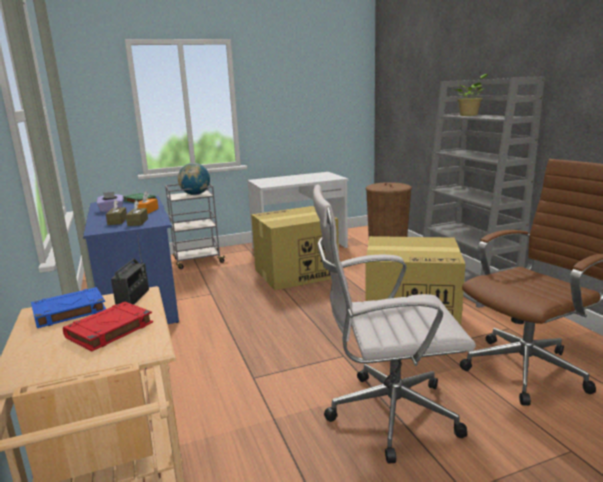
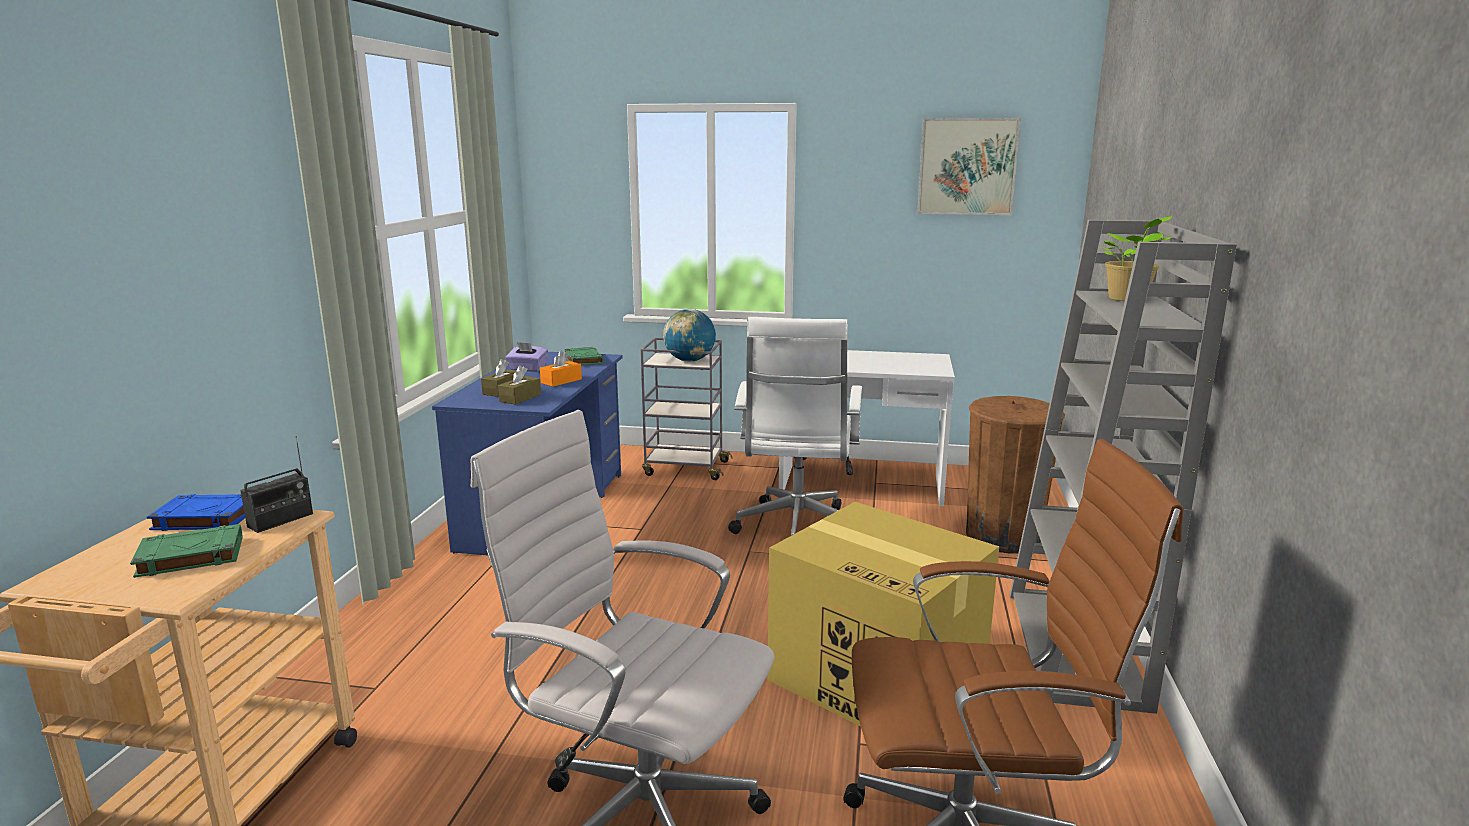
camera: 30 degrees right, 0 degrees up
(109, 330) = (189, 557): red book -> green book
(295, 274) = (796, 531): cardboard box -> white office chair
(321, 73) = (967, 166): none -> picture

